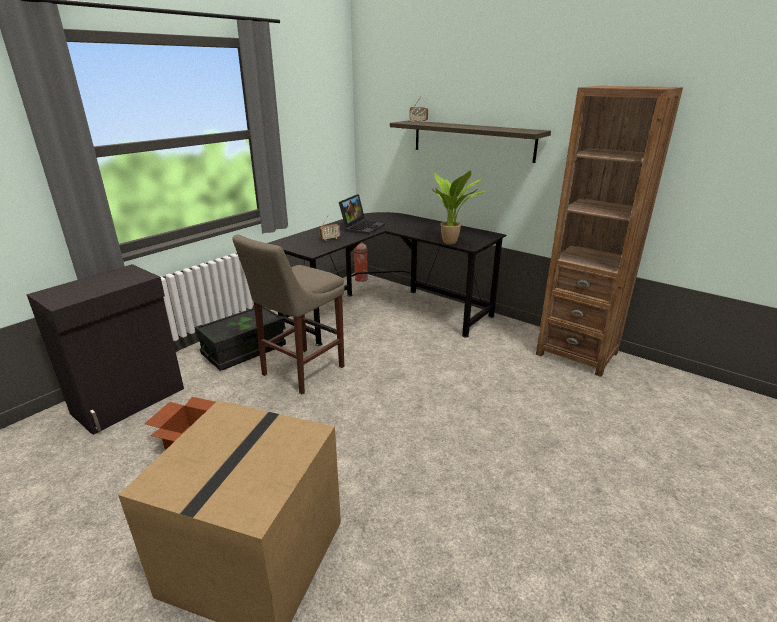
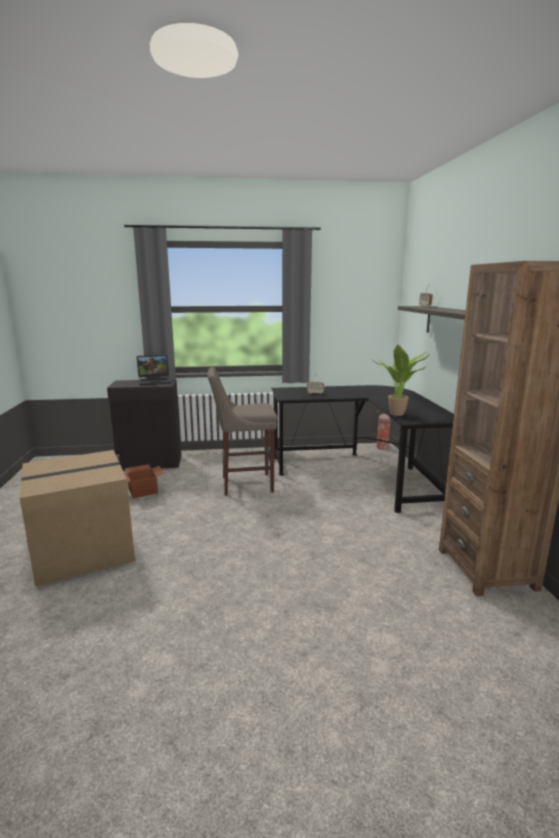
camera: 45 degrees right, 10 degrees down
(244, 350) = (235, 461): black storage box -> none
(362, 227) = (355, 392): laptop -> laptop (155, 381)

